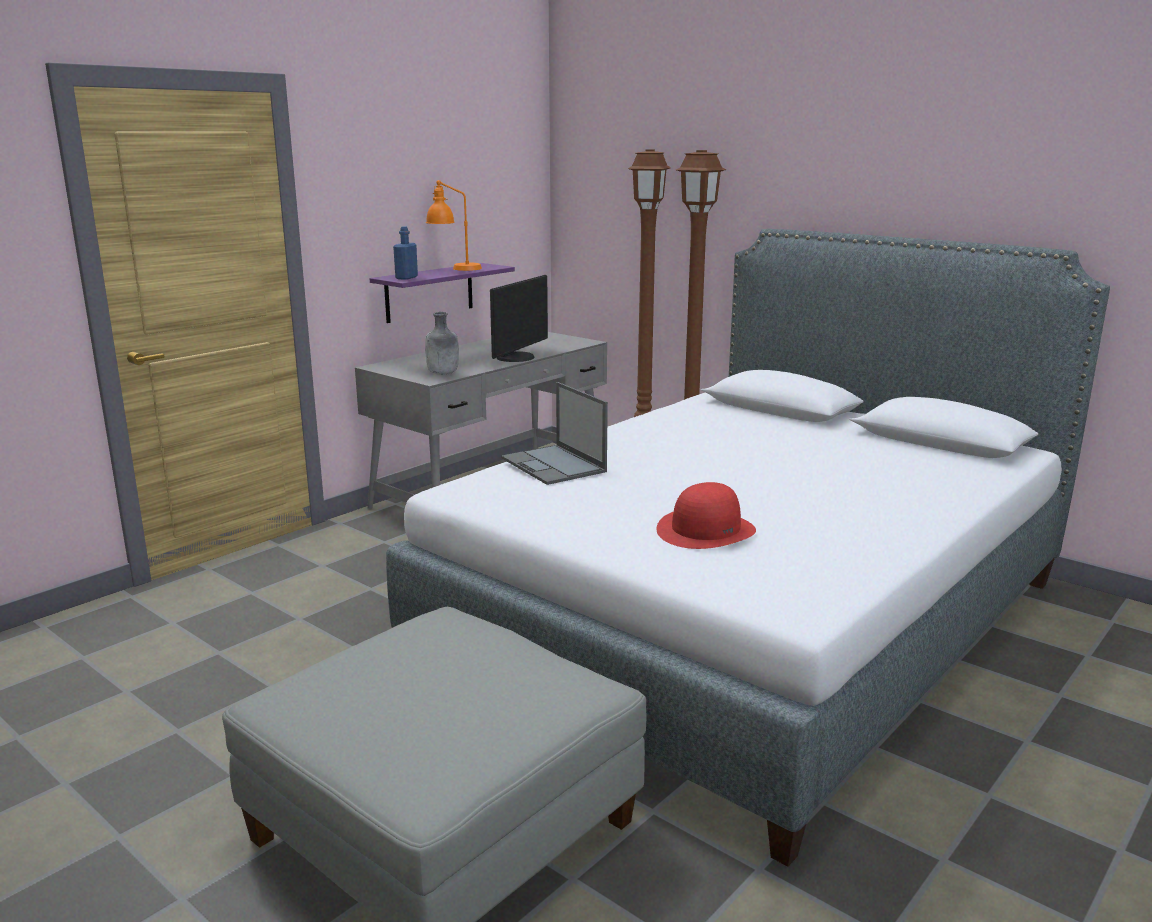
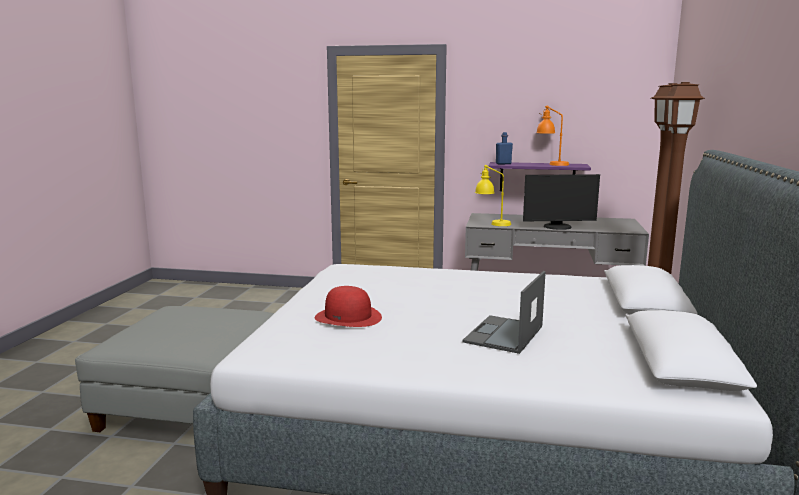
camera: 60 degrees right, 5 degrees down
(443, 374) = (492, 224): grey bottle -> yellow table lamp
(554, 465) = (401, 272): laptop -> laptop (503, 335)

